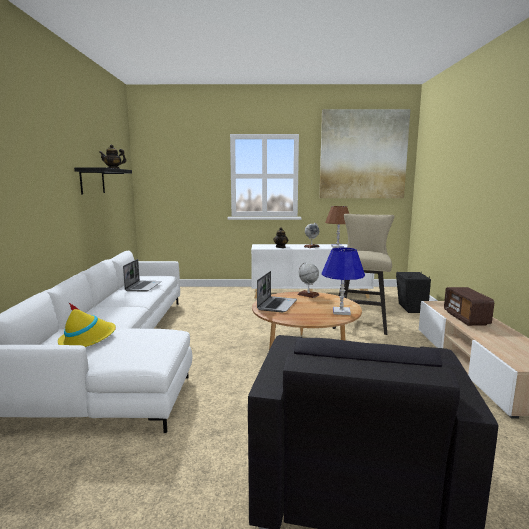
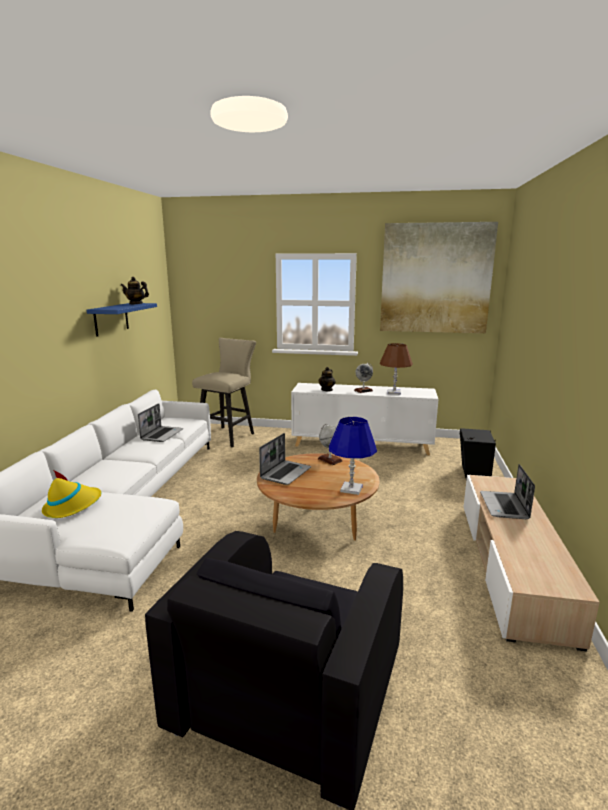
camera: 10 degrees right, 5 degrees up
(92, 181) = (111, 319): black shelf -> blue shelf
(361, 322) = (401, 490): beige stool -> beige stool (228, 435)
(466, 318) = (504, 506): radio -> laptop

